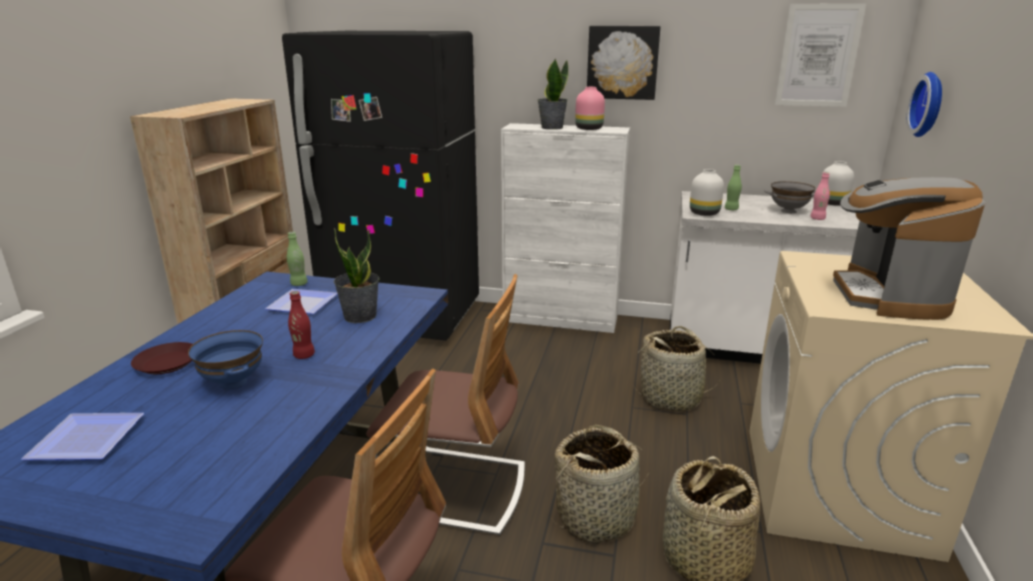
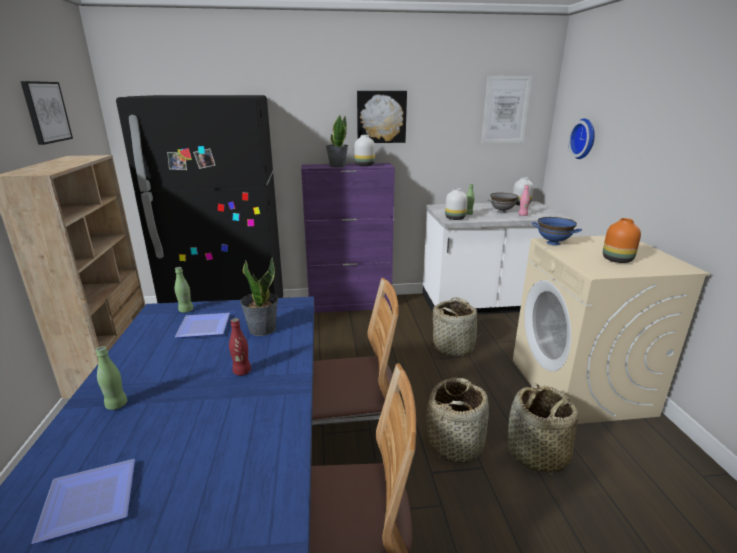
camera: 20 degrees left, 0 degrees up
(168, 363) = (116, 405): brown plate -> green bottle
(212, 49) = (46, 112): none -> picture
(234, 382) = (198, 409): blue bowl -> blue bowl (553, 243)
(561, 320) = (350, 305): white cabinet -> purple cabinet
(588, 129) = (364, 165): pink vase -> white vase
(888, 296) = (618, 260): coffee machine -> orange vase

